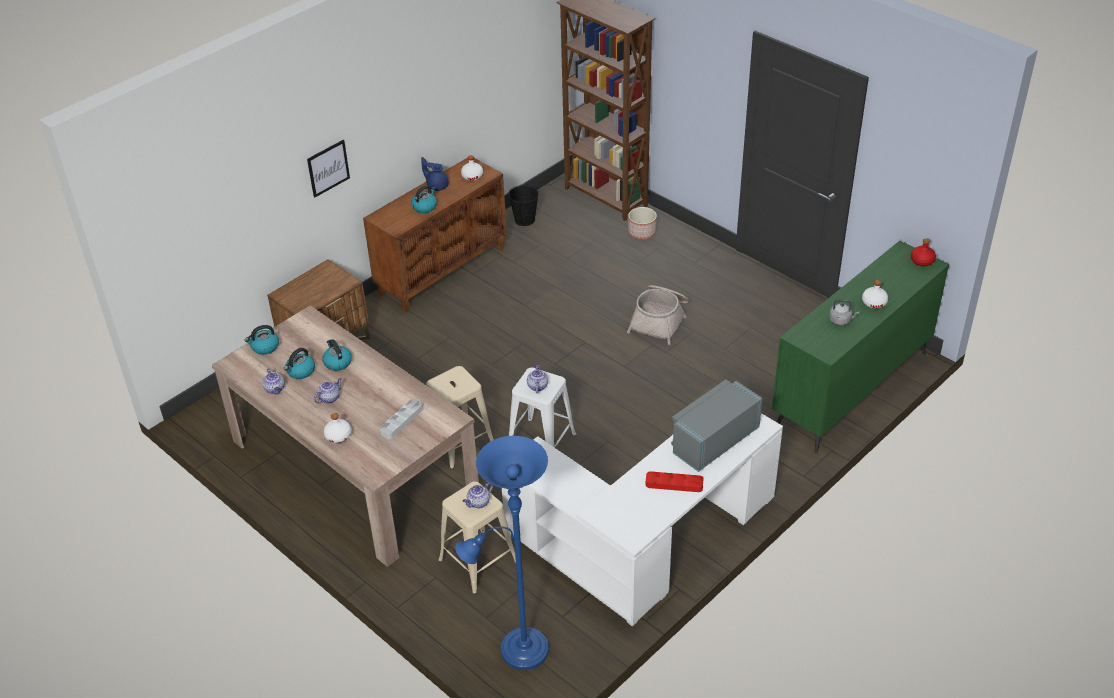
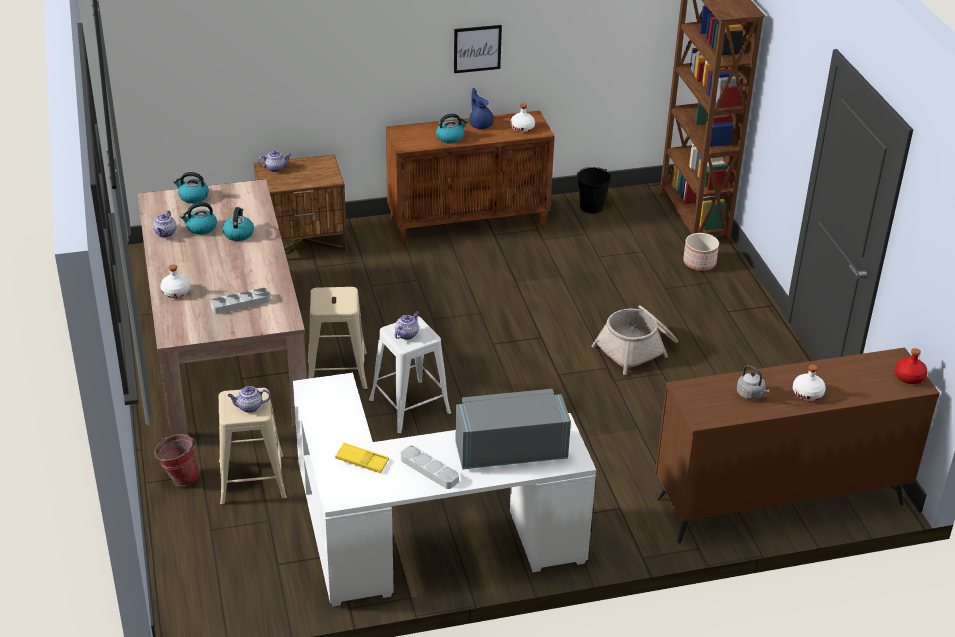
camera: 30 degrees right, 5 degrees down
(328, 168) = (352, 56): picture -> picture (477, 48)
(330, 398) = (202, 259): teapot -> teapot (275, 168)
(419, 589) = (179, 477): none -> bucket
(518, 651) = (209, 572): blue floor lamp -> none
(620, 502) = (362, 461): none -> yellow tray
(674, 484) = (429, 470): red tray -> grey tray
(850, 390) = (778, 501): green dresser -> brown dresser

